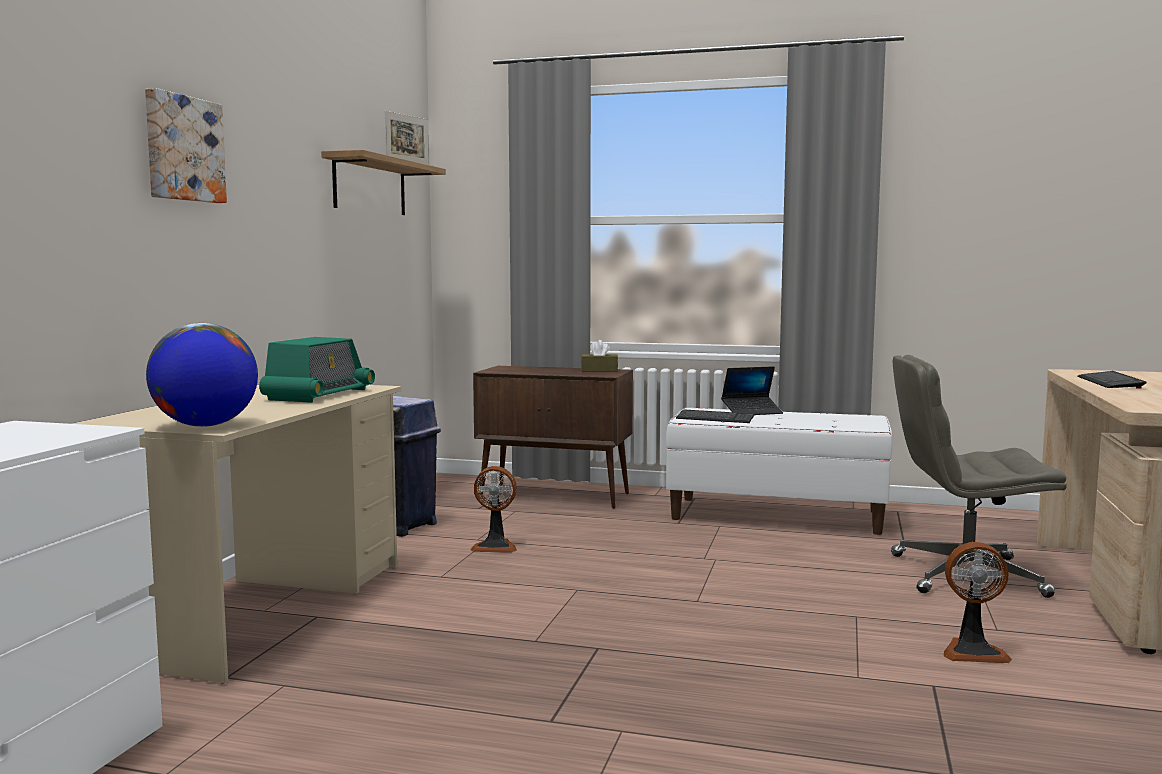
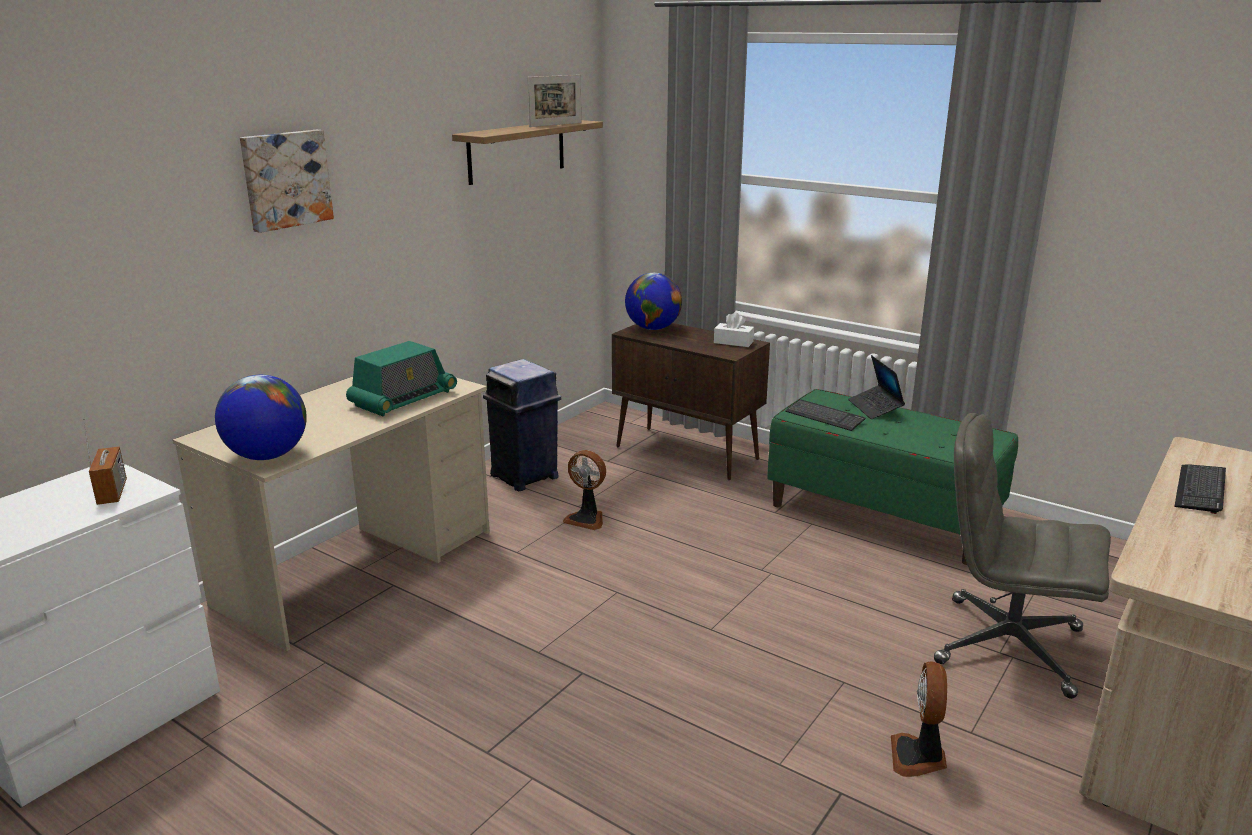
camera: 20 degrees right, 15 degrees up
(51, 433) = (112, 493): none -> radio
(510, 369) = (653, 328): none -> globe
(599, 370) = (733, 342): brown tissue box -> white tissue box
(752, 412) = (875, 408): laptop -> laptop turned 75 degrees clockwise
(777, 515) = (882, 516): white bench -> green bench
(972, 651) = (918, 757): fan -> fan turned 75 degrees clockwise

